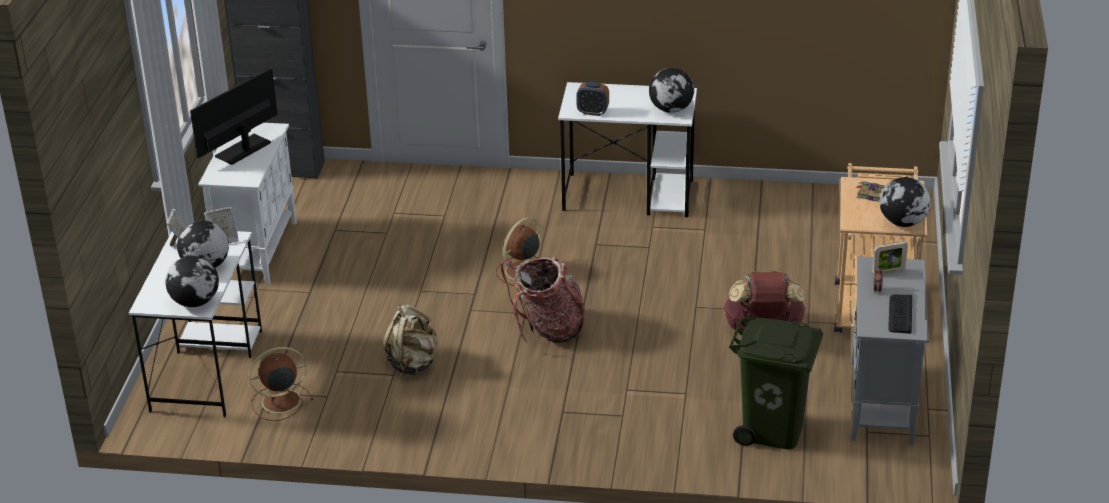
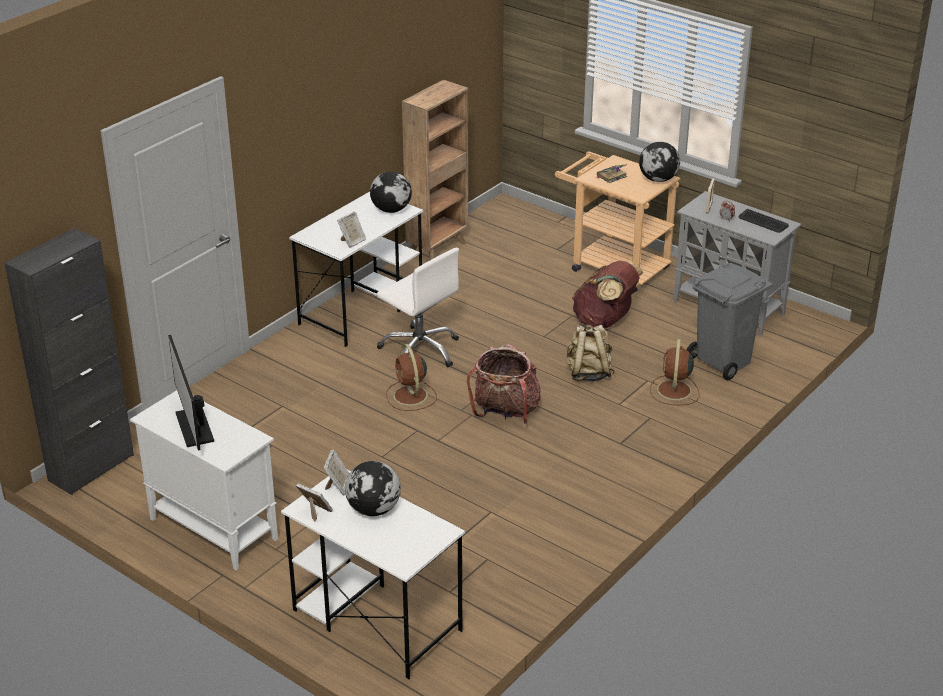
camera: 60 degrees left, 0 degrees up
(195, 302) = (429, 532): globe -> none
(279, 402) = (469, 590): brown fan -> brown fan (674, 391)
(413, 363) = (485, 495): beige backpack -> beige backpack (588, 373)
(592, 112) = (352, 242): alarm clock -> picture frame
(598, 249) = (420, 350): none -> white office chair
(772, 431) = (724, 361): green trash can -> grey trash can
(781, 193) = (438, 248): none -> brown bookcase

